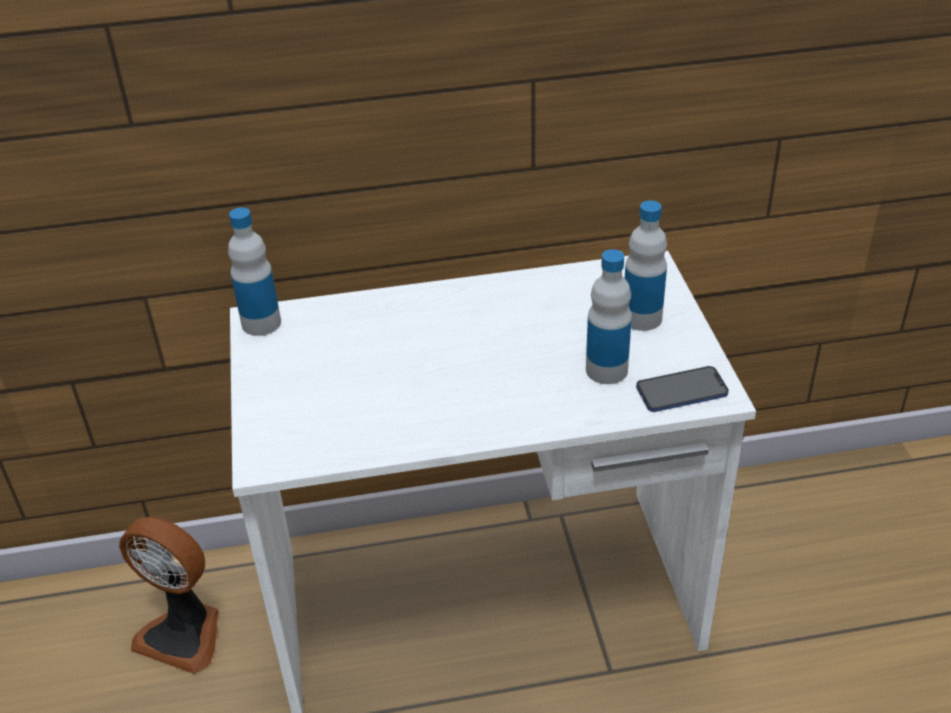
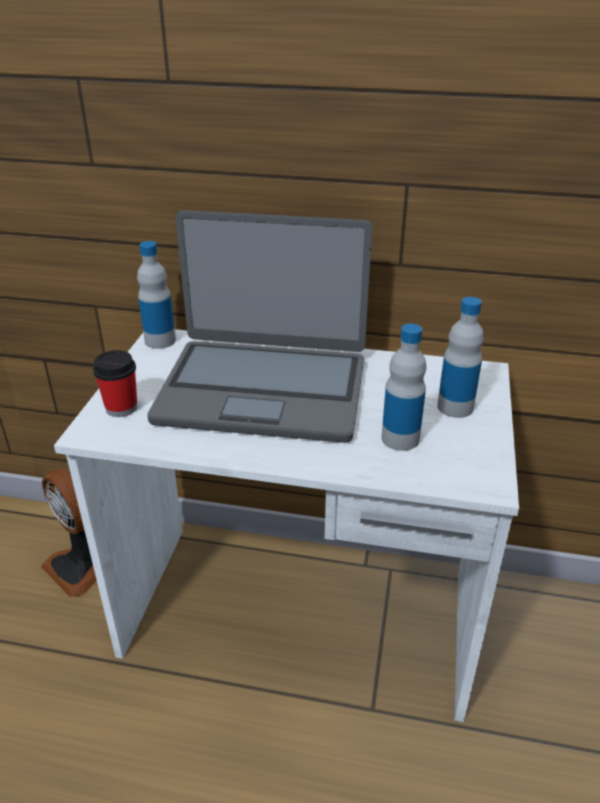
camera: 20 degrees right, 5 degrees down
(279, 421) = (121, 408): none -> cup
(427, 353) = (263, 390): none -> laptop
(681, 391) = (457, 472): phone -> none

